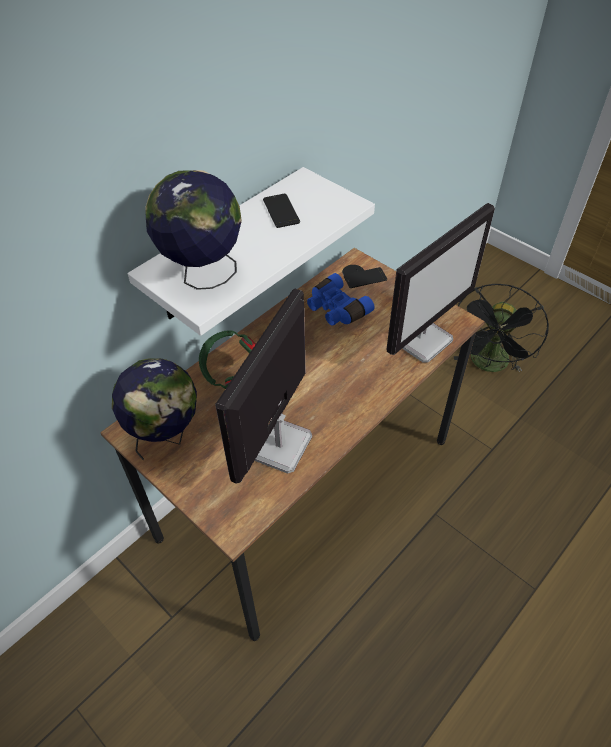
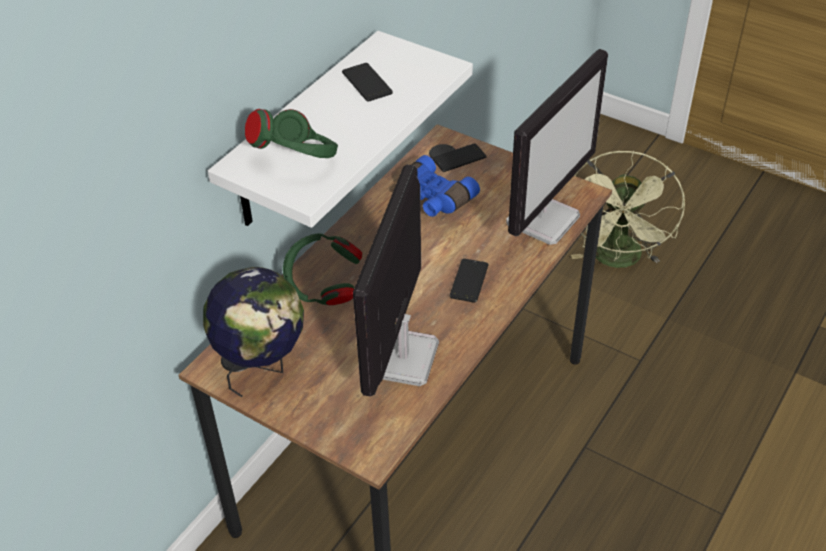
camera: 10 degrees left, 5 degrees down
(203, 275) = (298, 162): globe -> green headphones
(349, 385) = (469, 281): none -> phone
(489, 365) = (617, 260): black fan -> green fan

